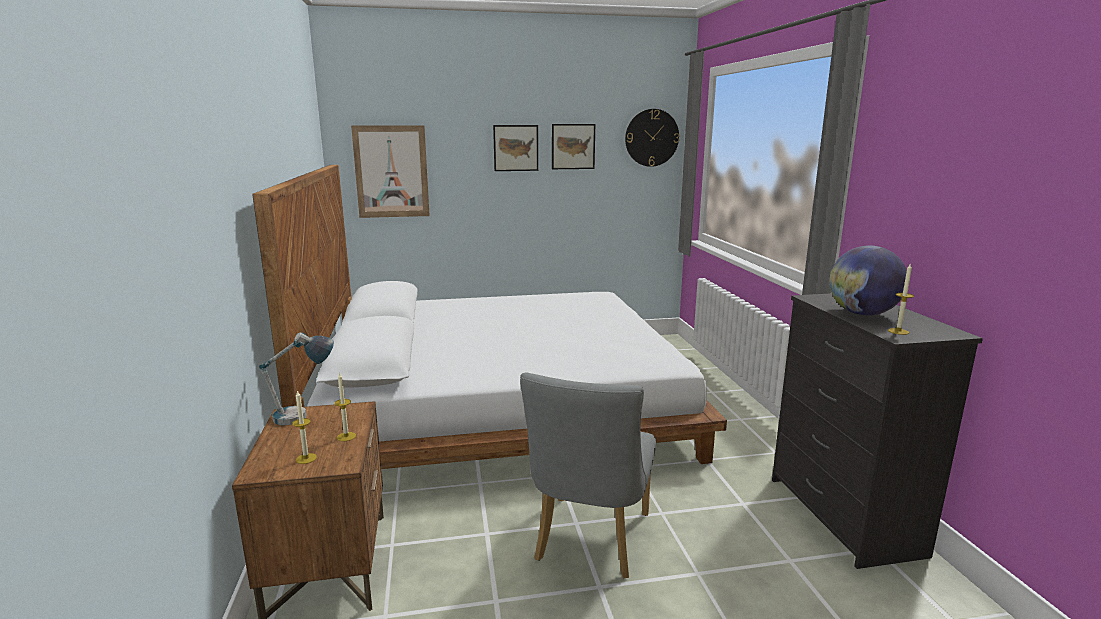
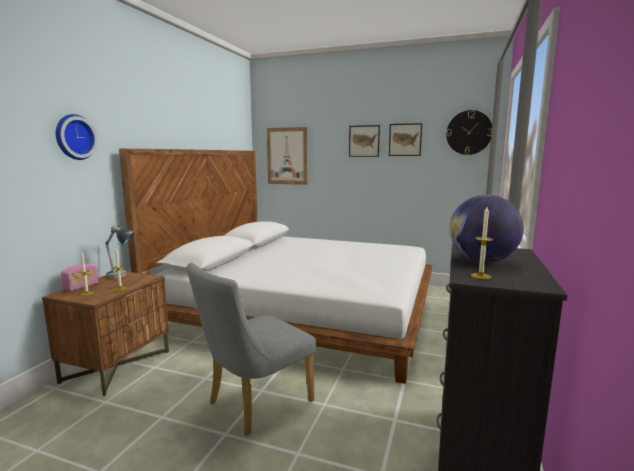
camera: 30 degrees right, 5 degrees down
(210, 184) = (74, 137): none -> wall clock
(269, 451) = (81, 287): none -> radio

